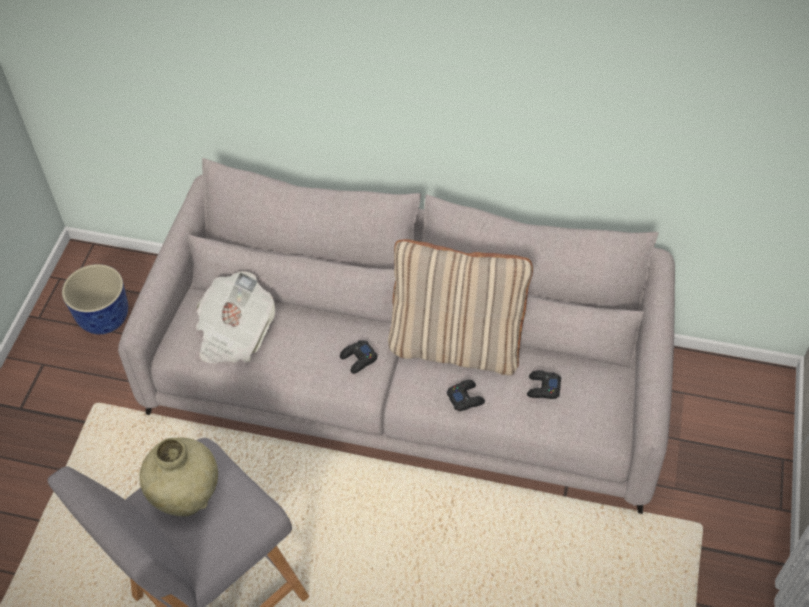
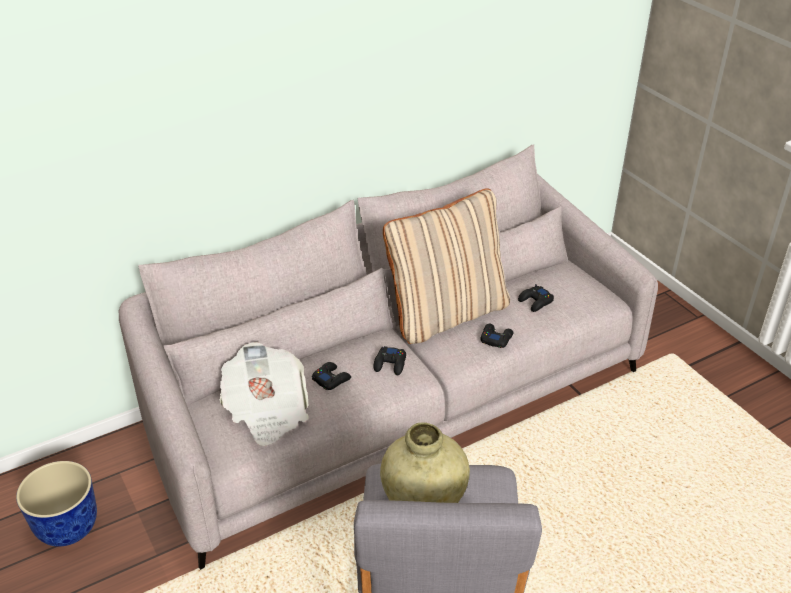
camera: 45 degrees left, 15 degrees down
(303, 340) = (331, 379): none -> black game controller

